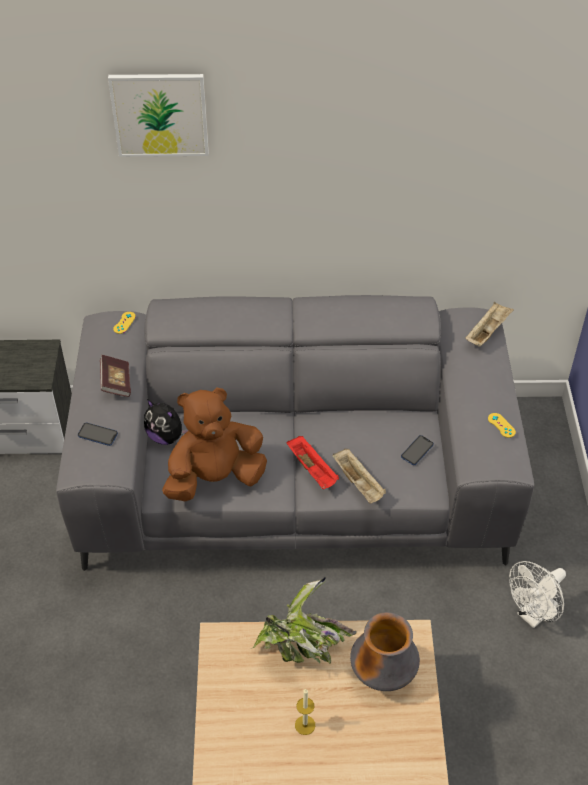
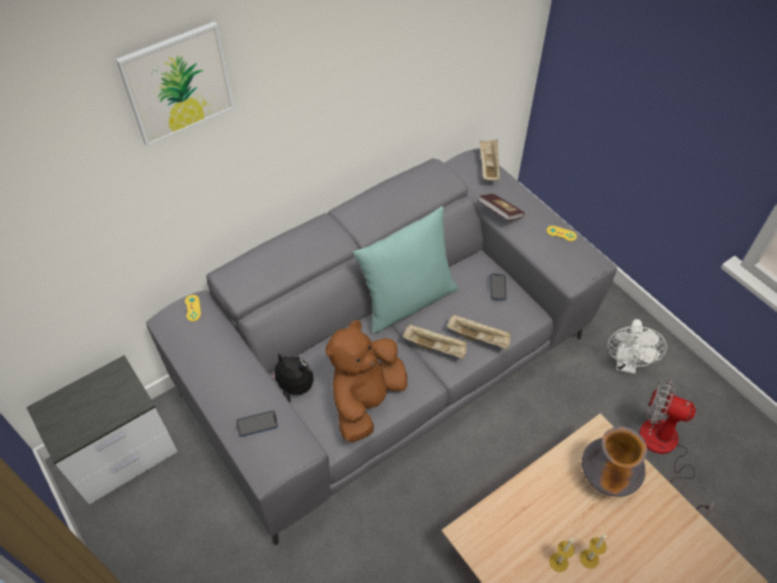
camera: 35 degrees left, 5 degrees up
(116, 383) = (233, 367): book -> book (500, 213)
(166, 436) = (294, 388): plush toy -> plush toy turned 150 degrees counterclockwise
(275, 710) = (558, 562): none -> candle
(301, 649) = (534, 498): potted plant -> none
(313, 470) = (435, 347): red tray -> beige tray
(322, 419) = (407, 301): none -> turquoise pillow
(499, 712) = (664, 450): none -> fan

